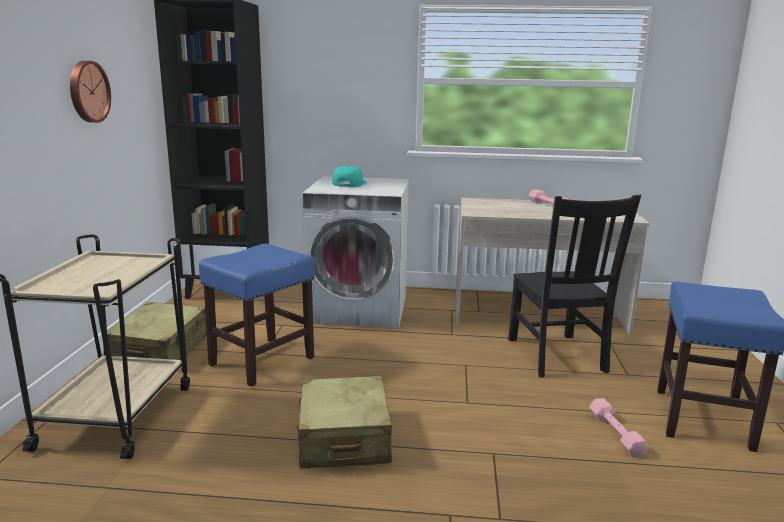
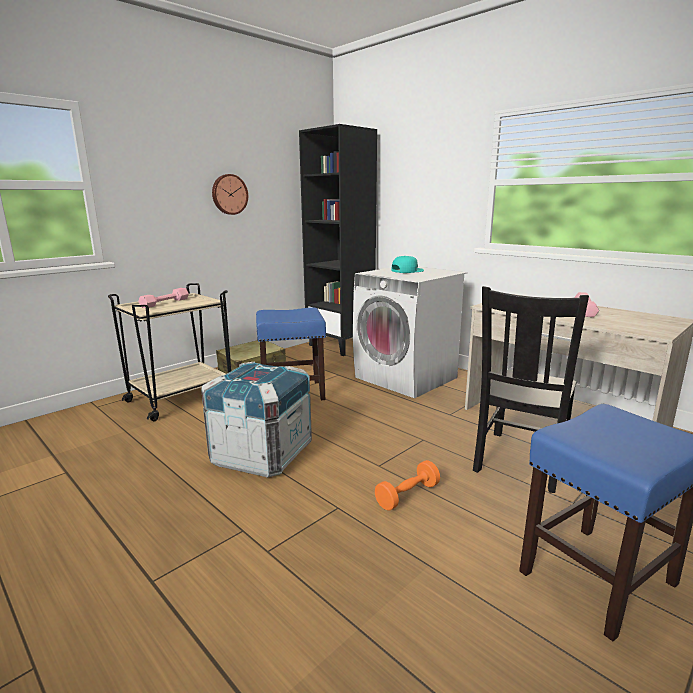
camera: 40 degrees right, 0 degrees up
(344, 438) = (262, 454): beige suitcase -> crate
(527, 417) = (407, 495): none -> orange dumbbell
(616, 433) = (469, 543): pink dumbbell -> pink dumbbell (165, 303)

